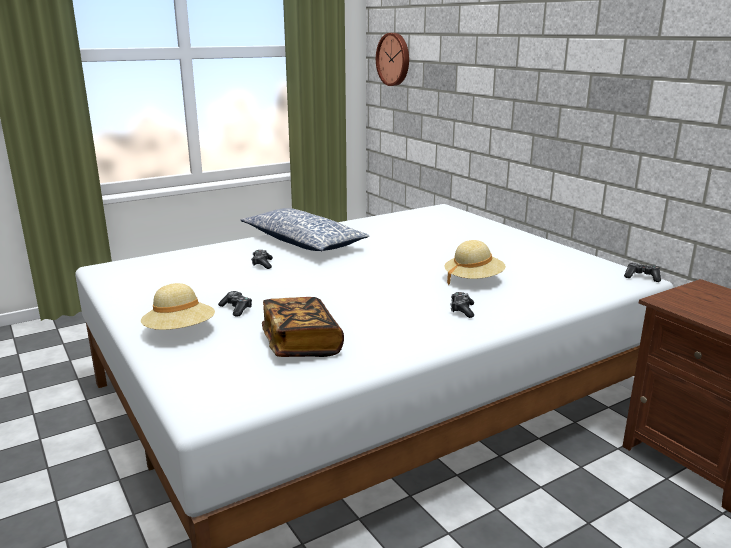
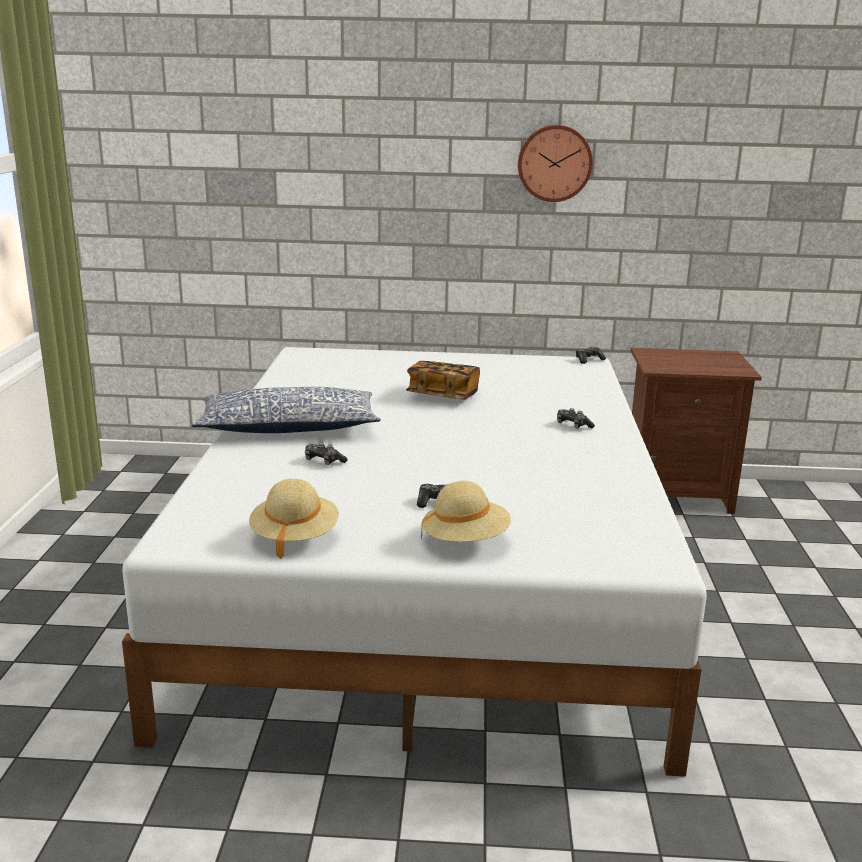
camera: 55 degrees left, 0 degrees up
(301, 344) = (567, 497): book -> book (443, 396)
(394, 59) = (141, 166): wall clock -> wall clock (554, 163)
(473, 280) = (514, 402): beige hat -> beige hat (294, 537)

